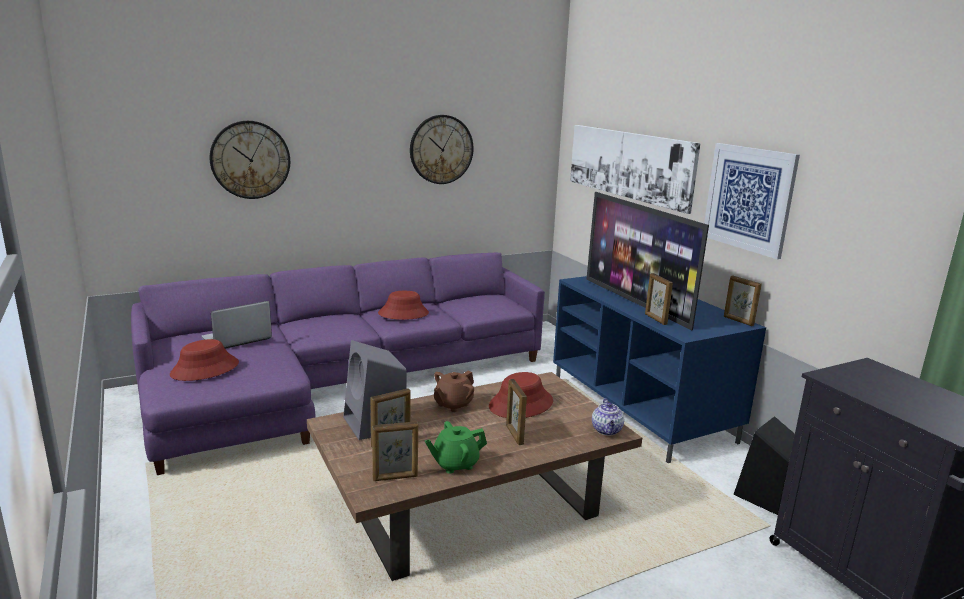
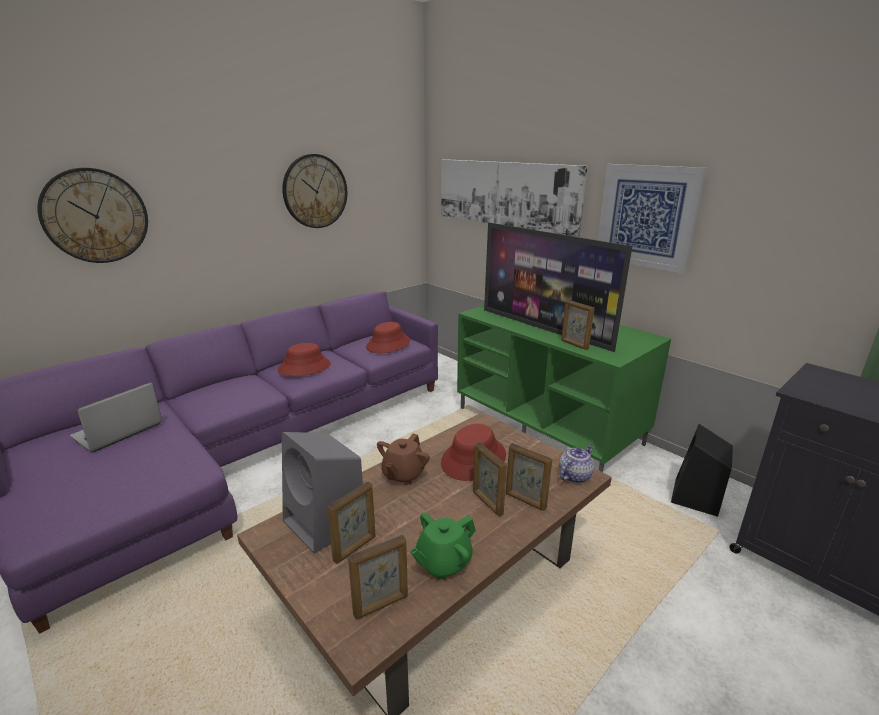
camera: 15 degrees left, 5 degrees up
(205, 369) = (82, 484): red hat -> red hat (388, 344)
(607, 431) = (575, 475): teapot -> teapot turned 120 degrees counterclockwise
(642, 410) = (549, 426): blue tv stand -> green tv stand
(738, 321) = (644, 335): picture frame -> picture frame (525, 501)

